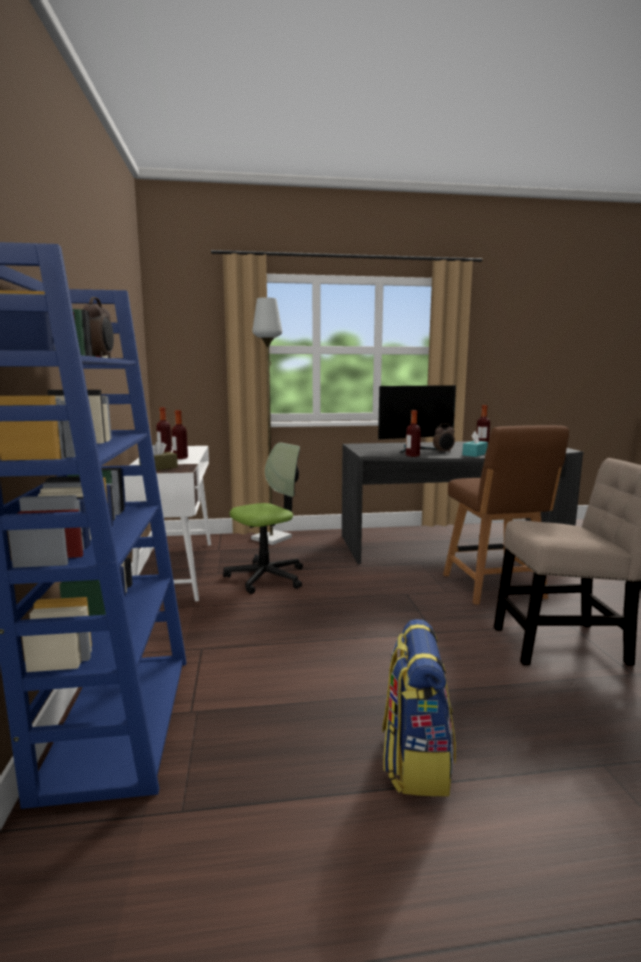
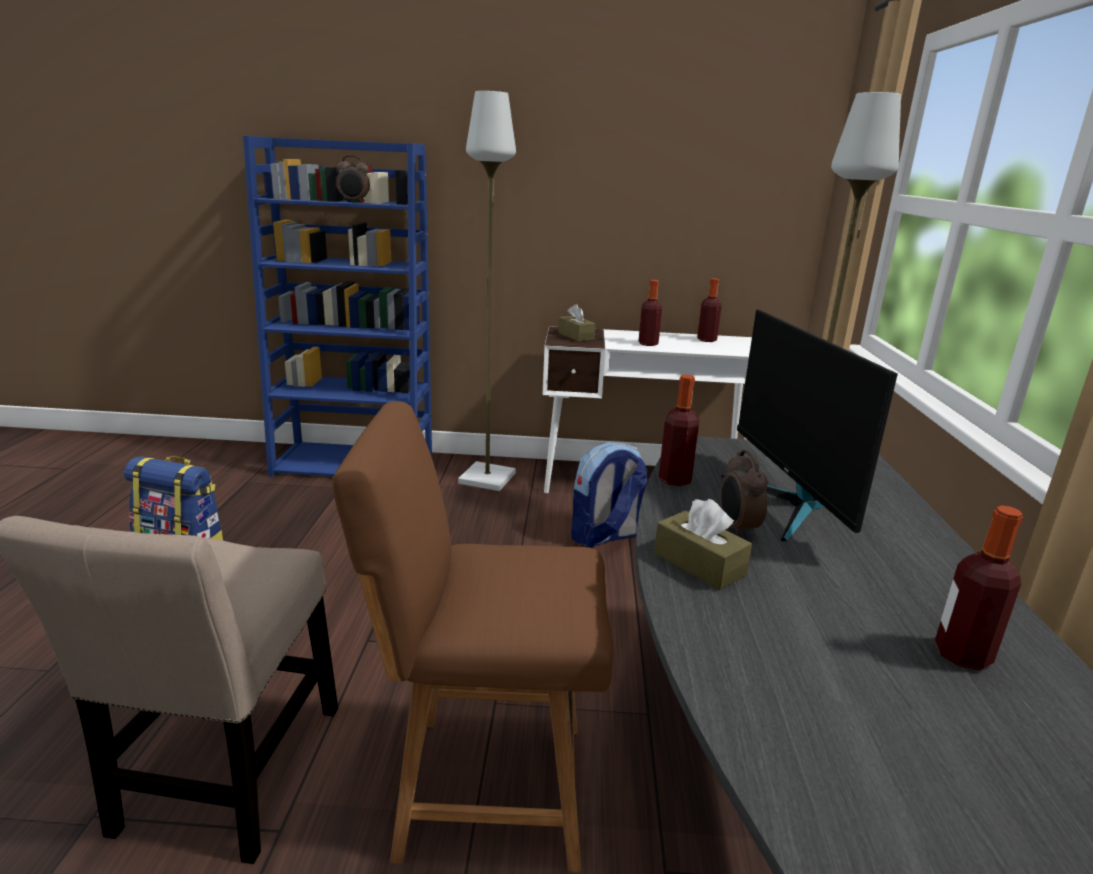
camera: 100 degrees right, 10 degrees up
(167, 628) = (486, 478): none -> grey floor lamp
(266, 577) = (605, 536): office chair -> backpack
(474, 454) = (699, 564): turquoise tissue box -> brown tissue box

